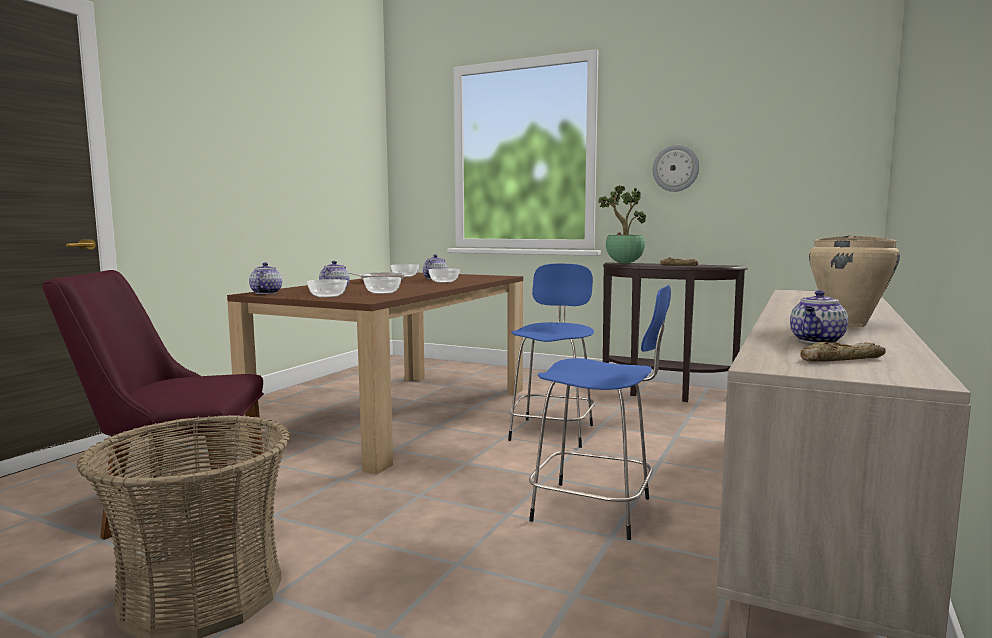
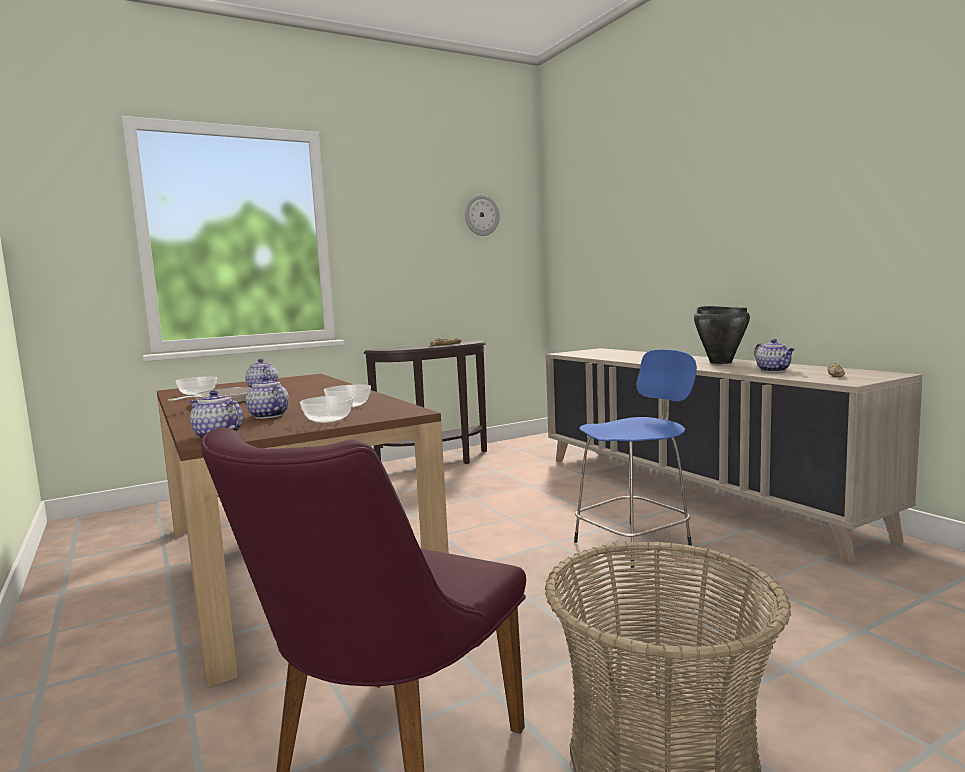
camera: 55 degrees left, 0 degrees up
(443, 281) = (300, 389): bowl -> none
(553, 431) = (459, 515): blue stool -> none
(623, 263) = (392, 348): potted plant -> none
(675, 168) = (405, 257): wall clock -> wall clock (481, 215)
(848, 324) = (720, 362): beige cooking pot -> black cooking pot

